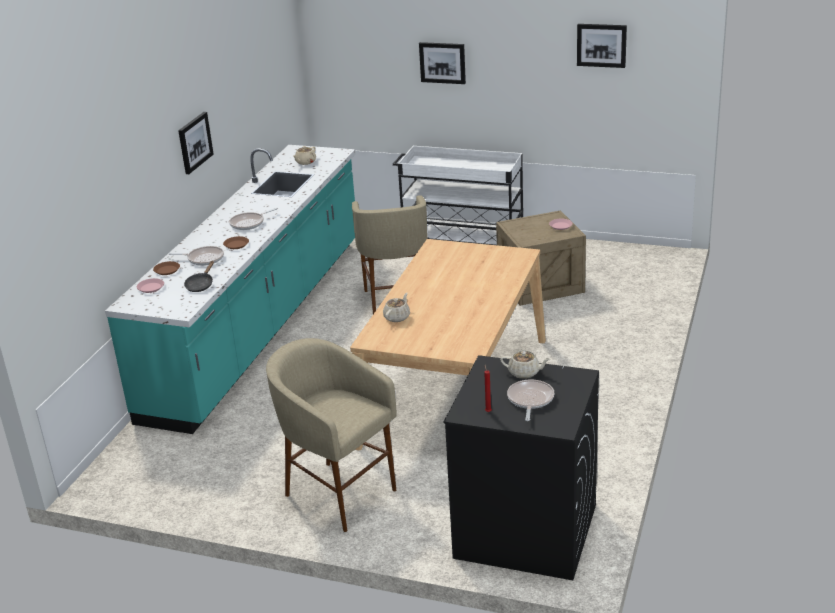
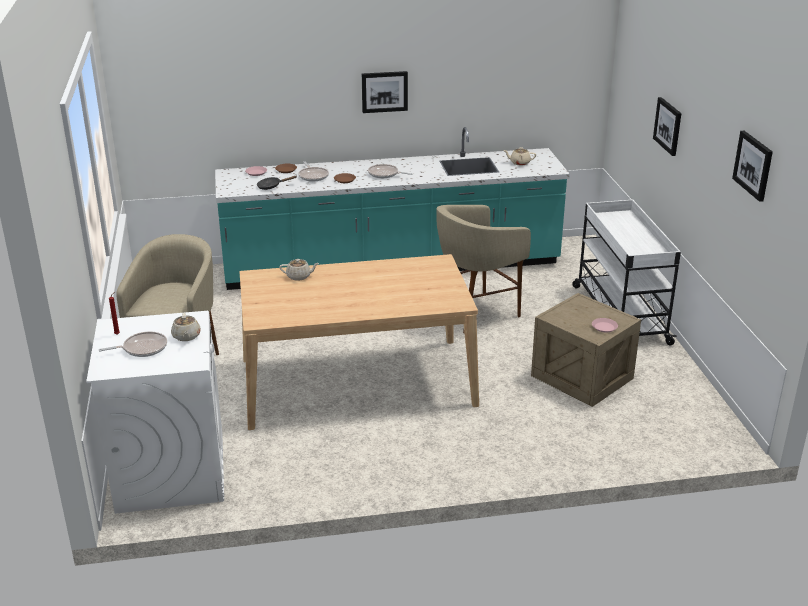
camera: 60 degrees right, 0 degrees up
(524, 531) = (171, 471): black washing machine -> white washing machine

